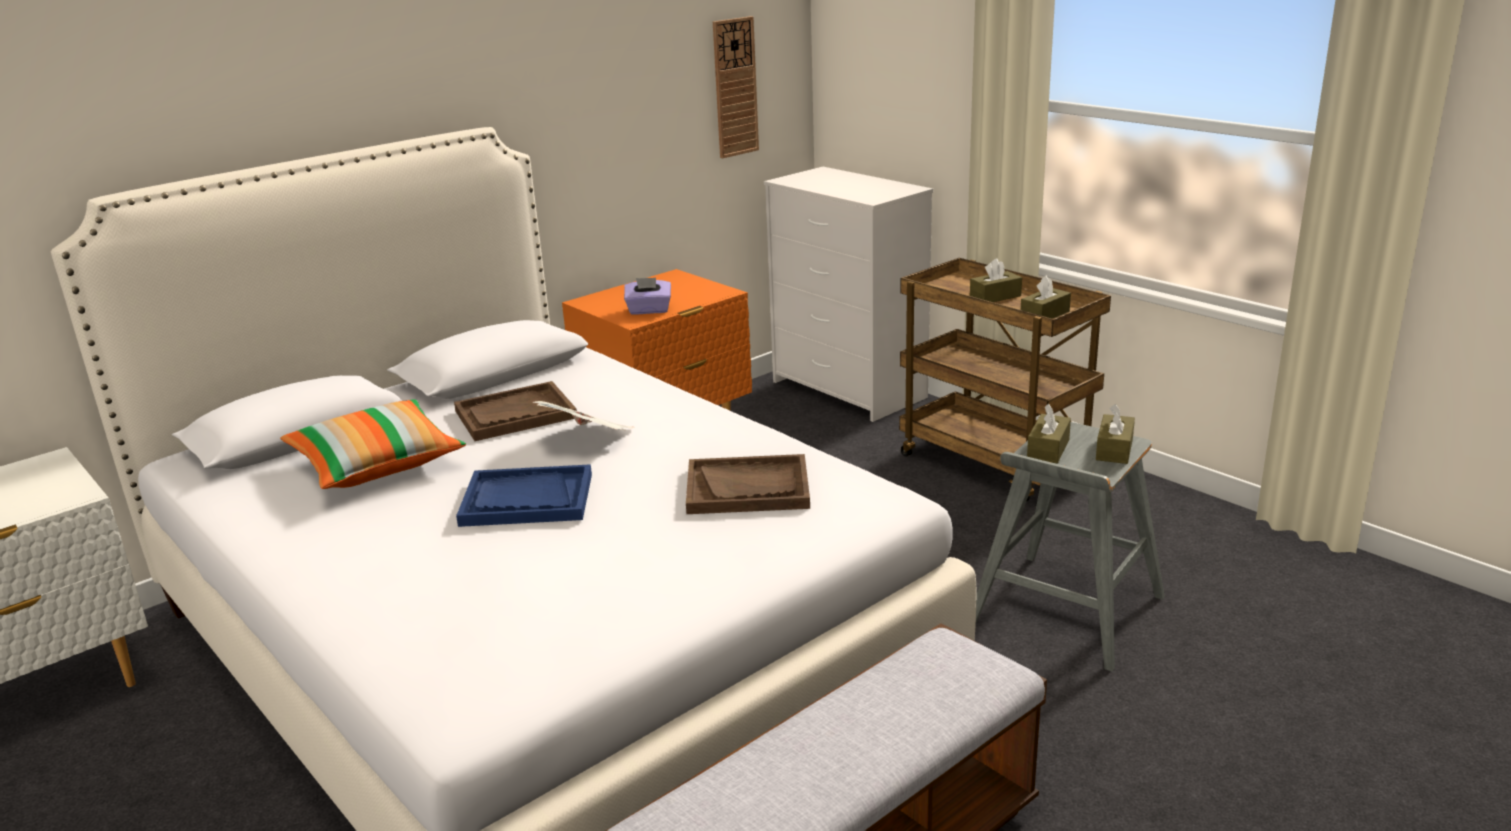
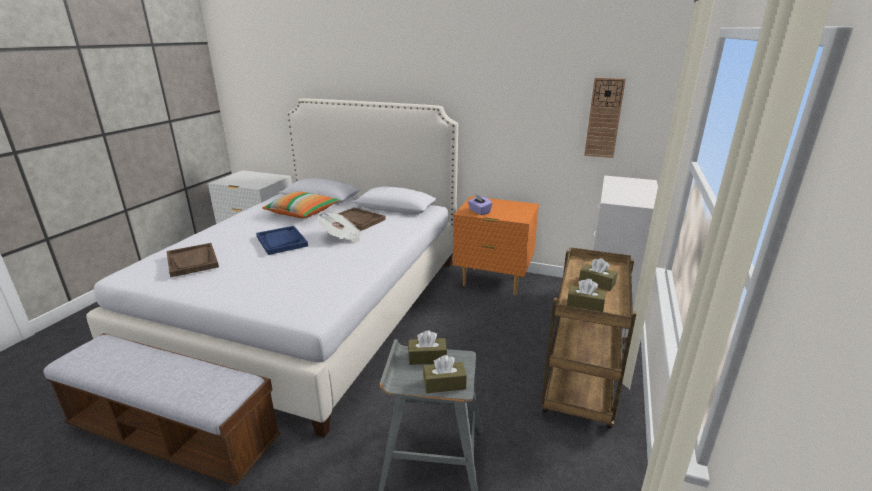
camera: 60 degrees right, 0 degrees up
(748, 488) = (311, 279): brown tray -> brown tray (192, 261)

